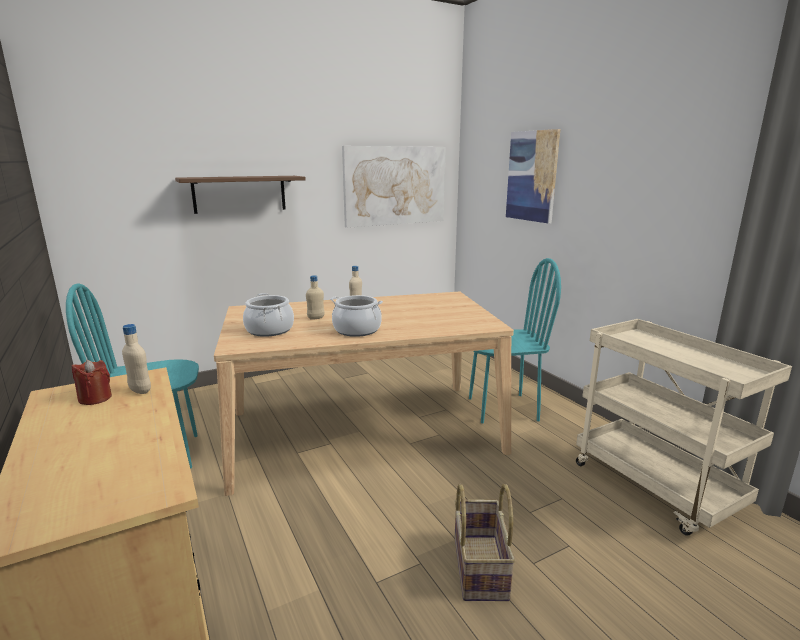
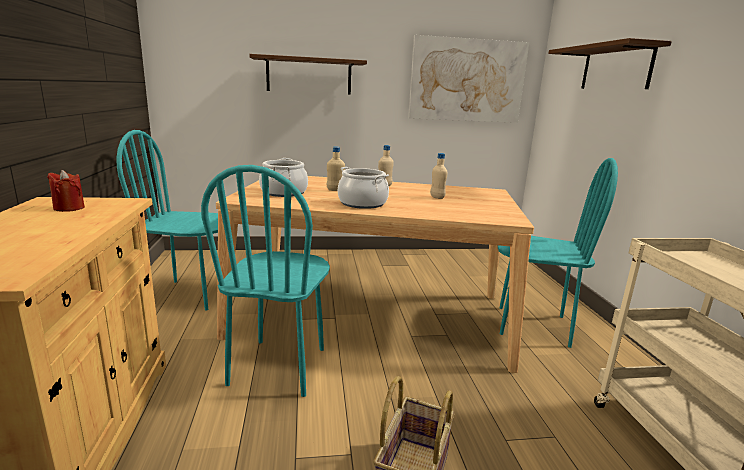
camera: 20 degrees right, 0 degrees up
(140, 391) = (107, 209): beige bottle -> beige bottle (437, 197)
(307, 505) = (278, 366): none -> turquoise chair
(532, 176) = (616, 68): picture -> brown shelf

